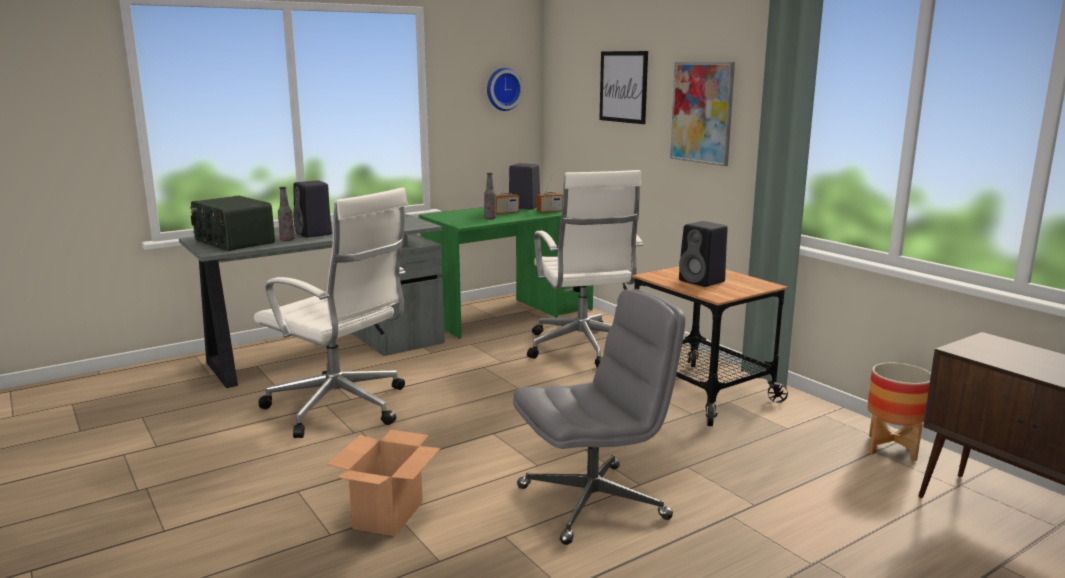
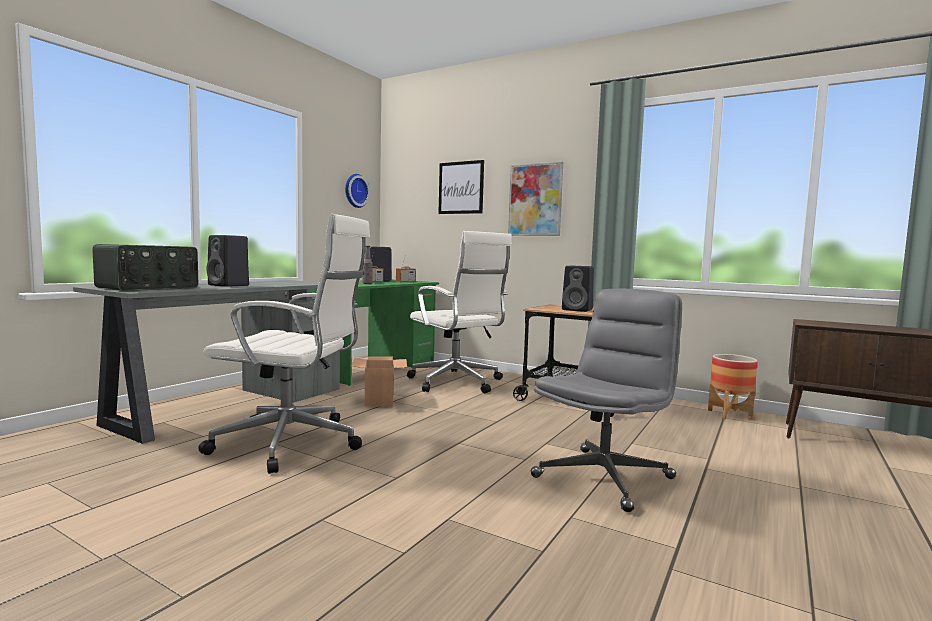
camera: 25 degrees left, 10 degrees down
(233, 242) = (148, 288): radio -> radio turned 75 degrees counterclockwise
(287, 240) = (208, 287): bottle -> none
(388, 514) = (443, 521): cardboard box -> cardboard box (379, 400)

